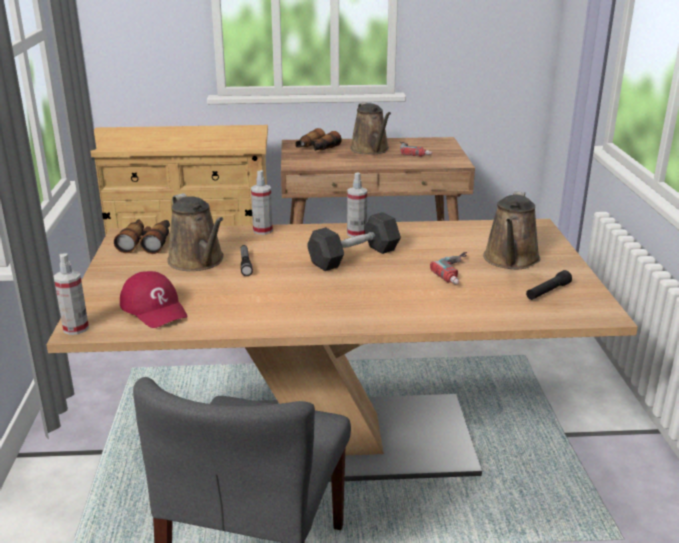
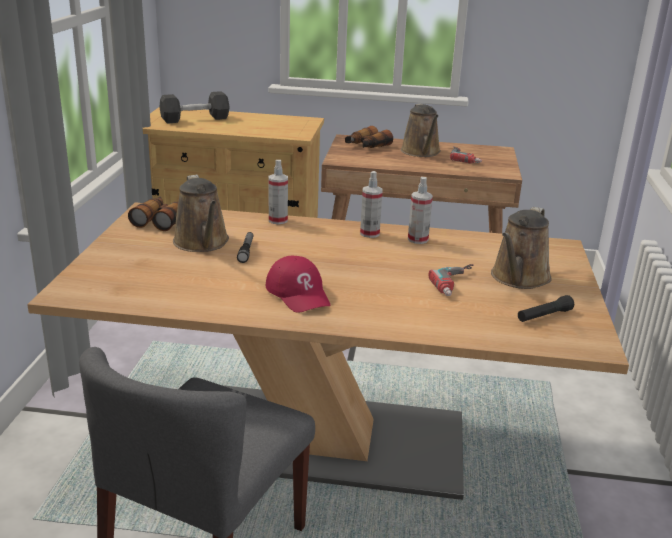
camera: 10 degrees right, 0 degrees up
(76, 328) = (60, 292): spray bottle -> spray bottle (418, 239)
(154, 308) = (141, 283): red cap -> red cap (298, 293)
(354, 257) = (357, 256): grey dumbbell -> grey dumbbell (195, 119)

